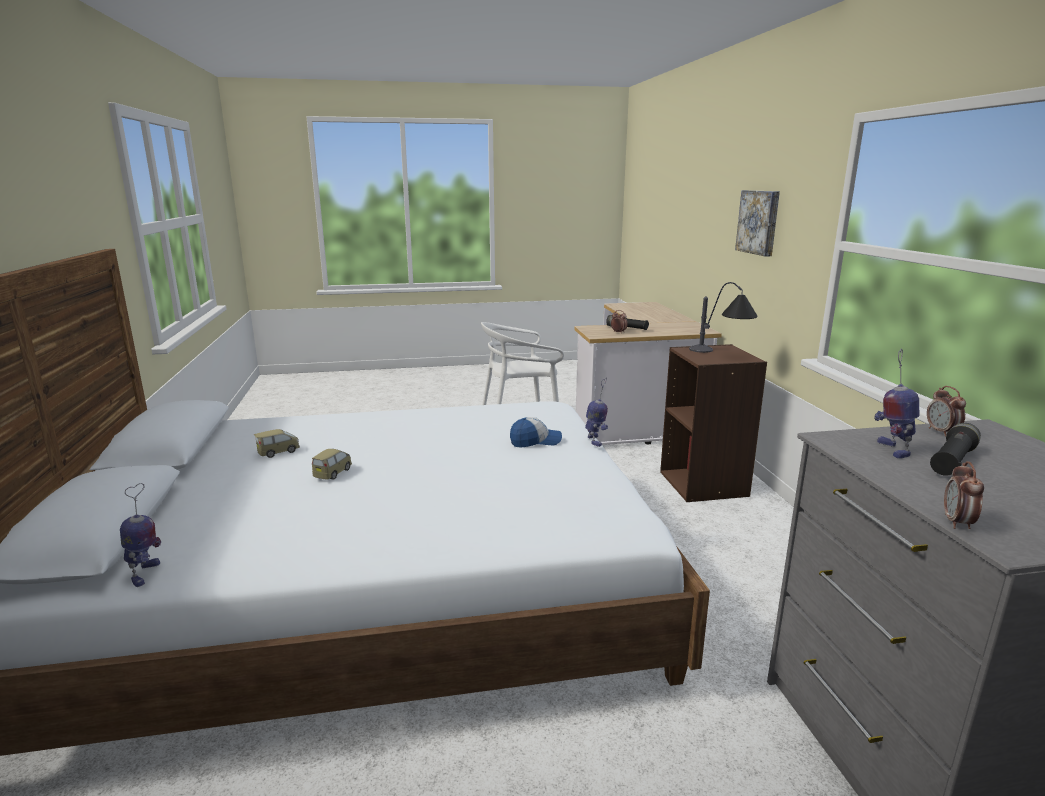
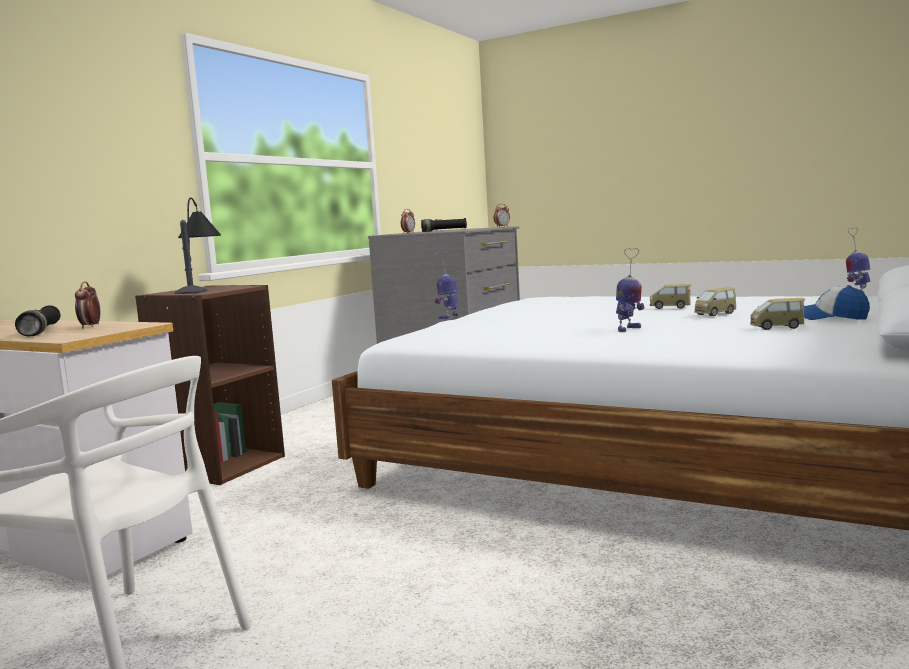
camera: 140 degrees left, 10 degrees down
(387, 487) = (670, 307): none -> toy car
(535, 441) = (499, 318): cap -> cap (832, 318)
(759, 222) = (55, 133): picture -> none
(891, 449) = (450, 230): toy robot -> toy robot (628, 329)

